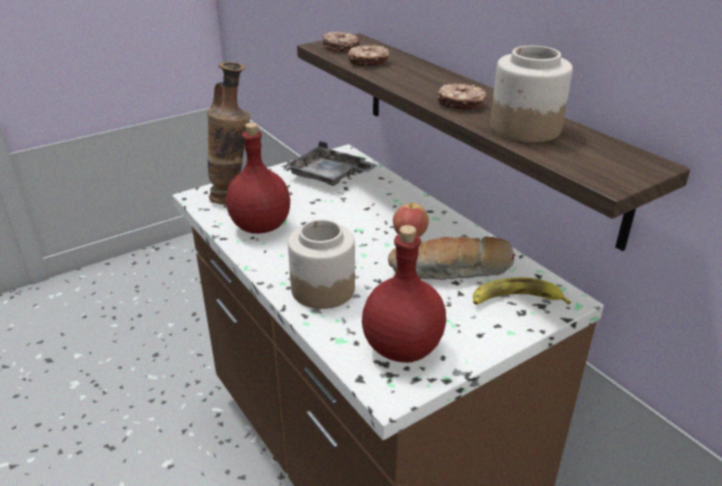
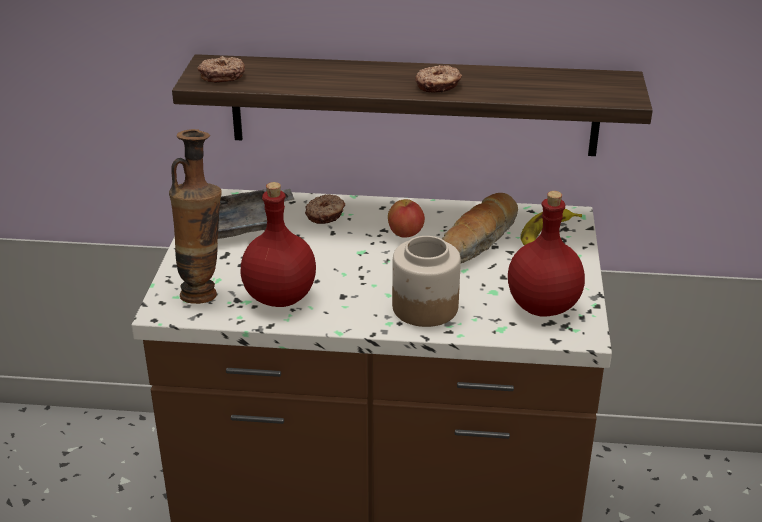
camera: 50 degrees left, 0 degrees up
(368, 62) = (284, 80): donut -> donut (326, 215)
(524, 128) = (515, 86): jar -> none

